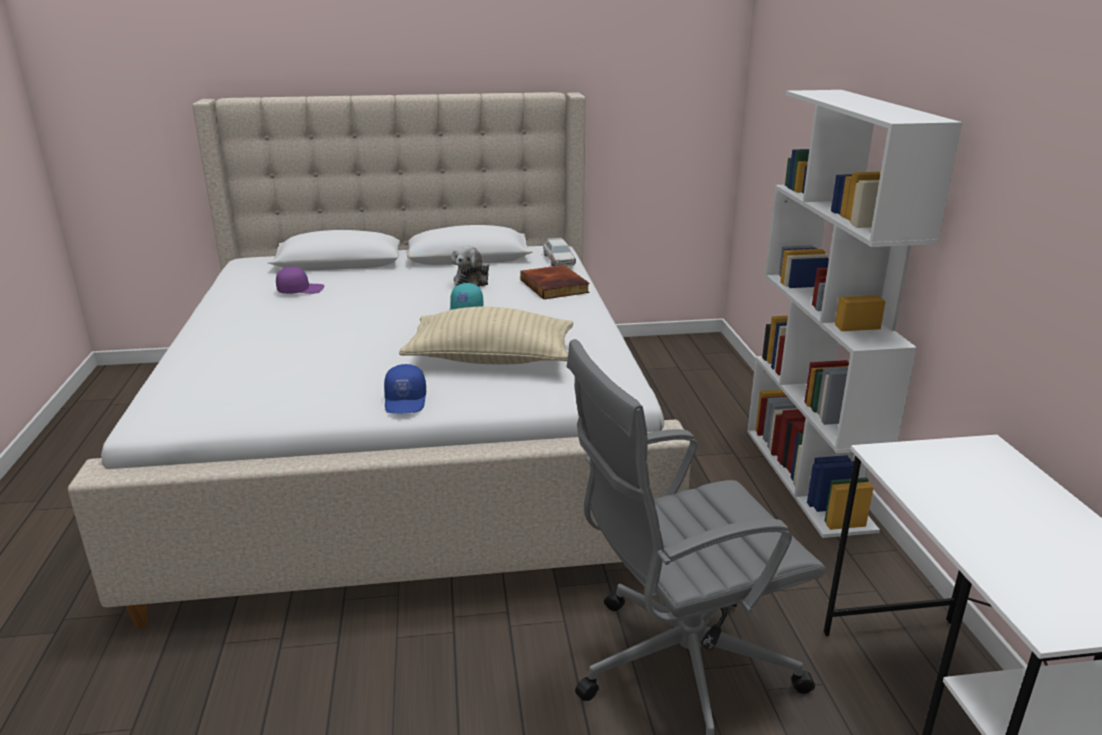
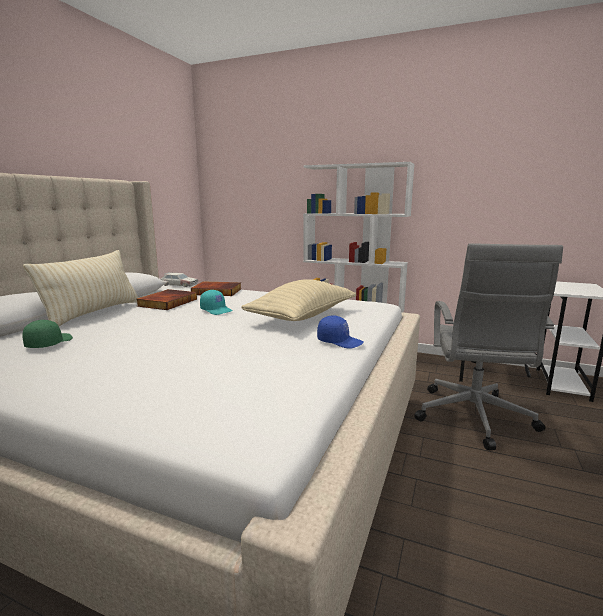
camera: 60 degrees left, 10 degrees down
(300, 290) = (49, 343): purple cap -> green cap
(397, 271) = (93, 313): none -> beige pillow
(472, 281) = (167, 302): plush toy -> book

